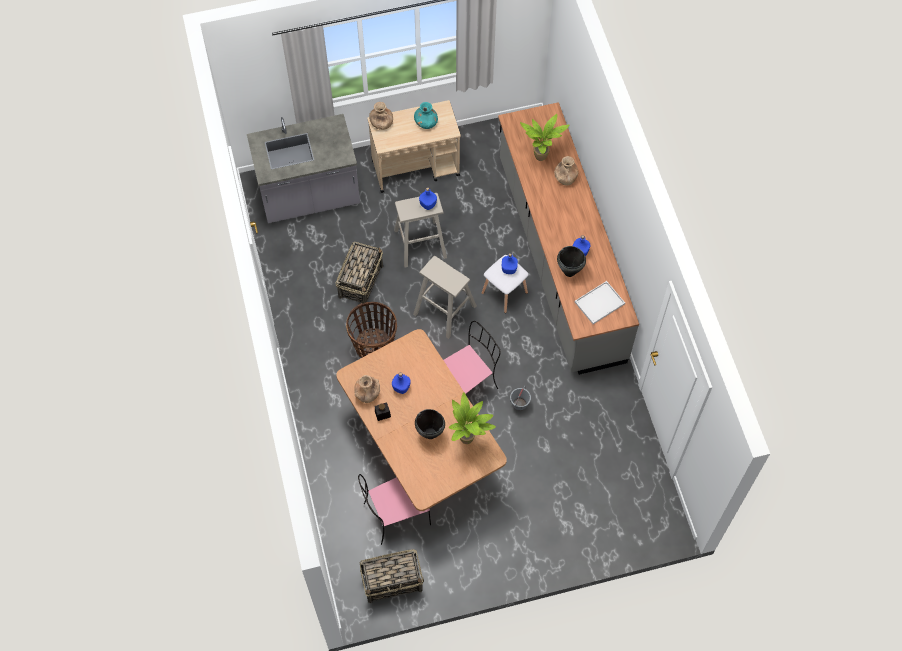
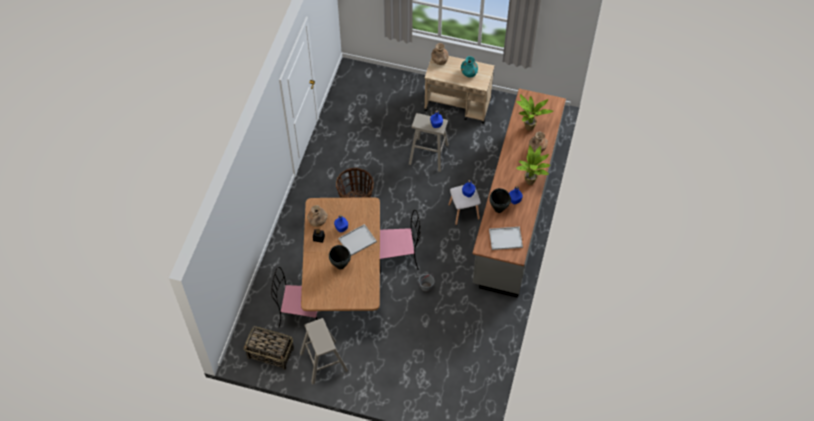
camera: 30 degrees right, 5 degrees down
(309, 197) = (376, 92): grey counter -> none
(361, 281) = (375, 159): basket -> none
(430, 392) = (357, 240): none -> white tray
(445, 310) = (417, 203): beige stool -> beige stool (324, 362)
(469, 439) = (363, 281): potted plant -> potted plant (531, 182)

